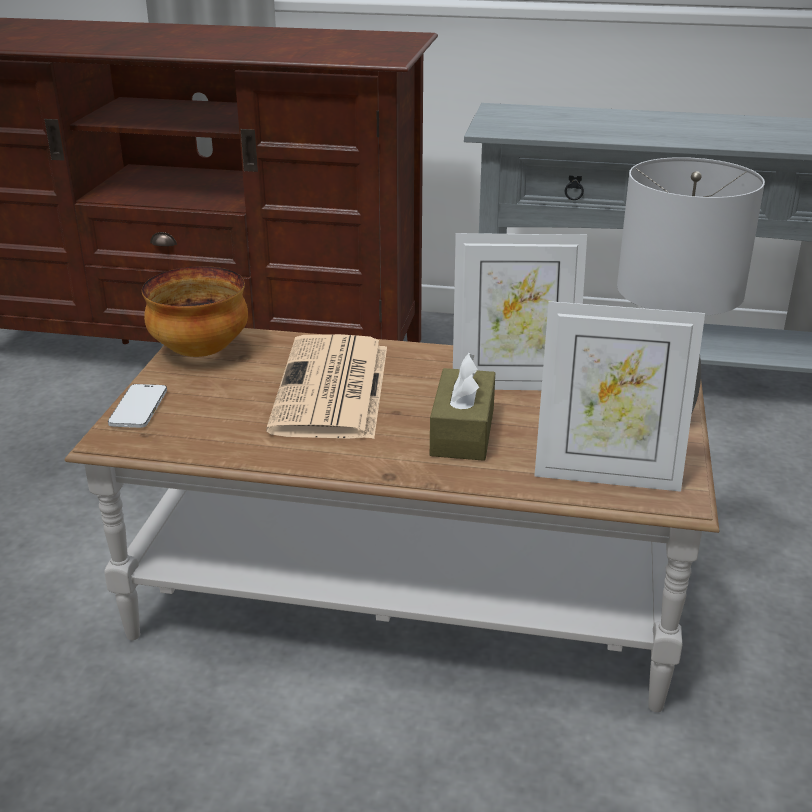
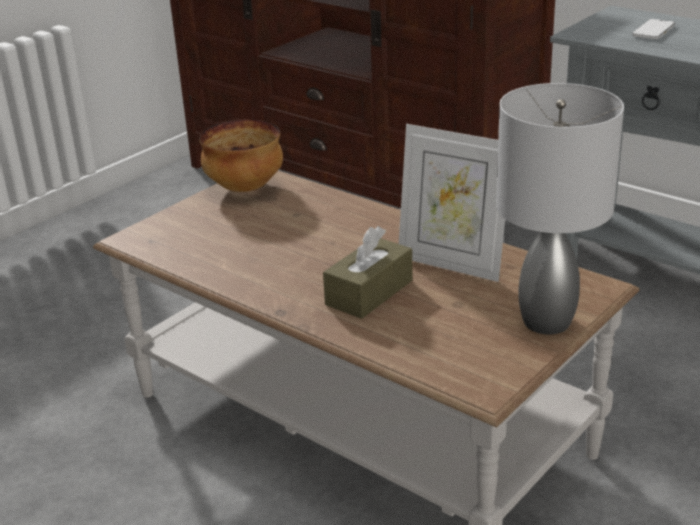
camera: 30 degrees right, 0 degrees up
(138, 408) = (165, 221): phone -> phone (653, 31)
(332, 390) = (307, 237): newspaper -> none
(607, 475) = (445, 355): picture frame -> none

